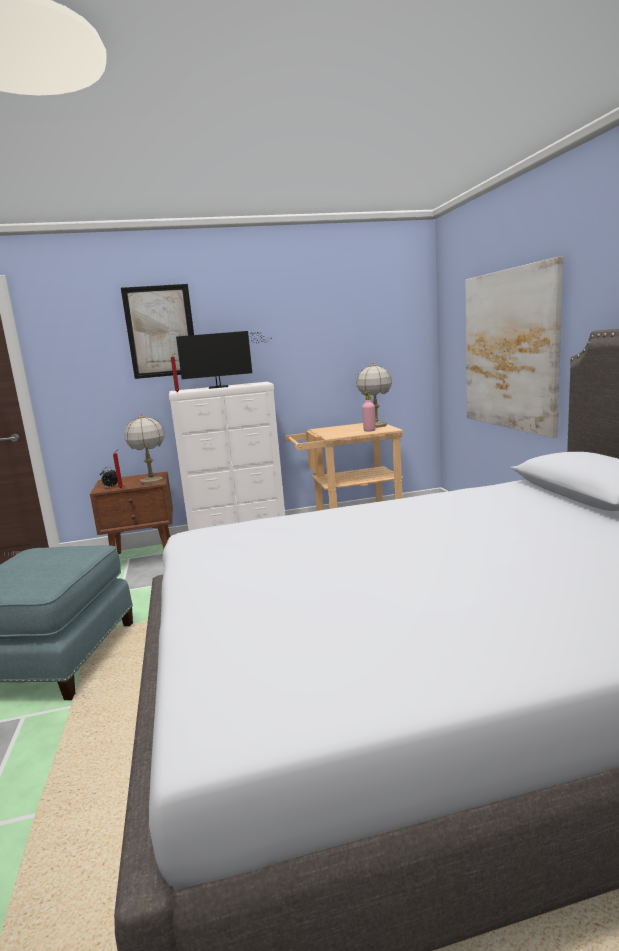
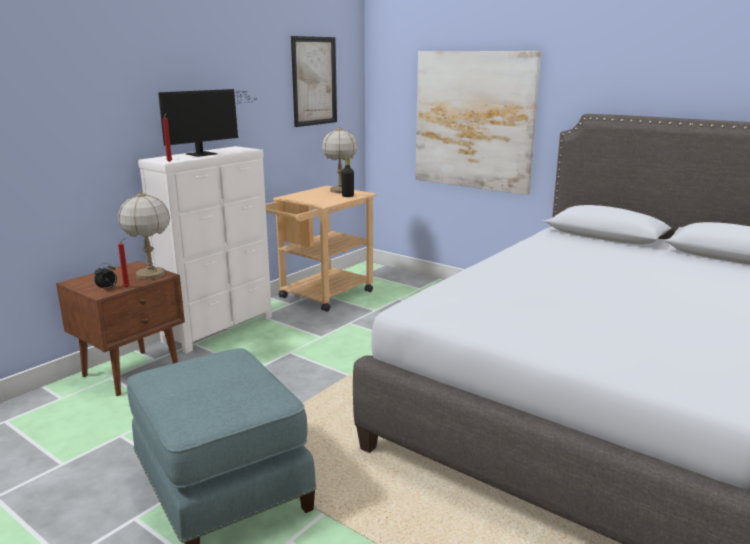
camera: 40 degrees left, 5 degrees up
(161, 331) = (126, 83): picture -> picture (314, 81)
(369, 430) = (348, 196): pink bottle -> black bottle

